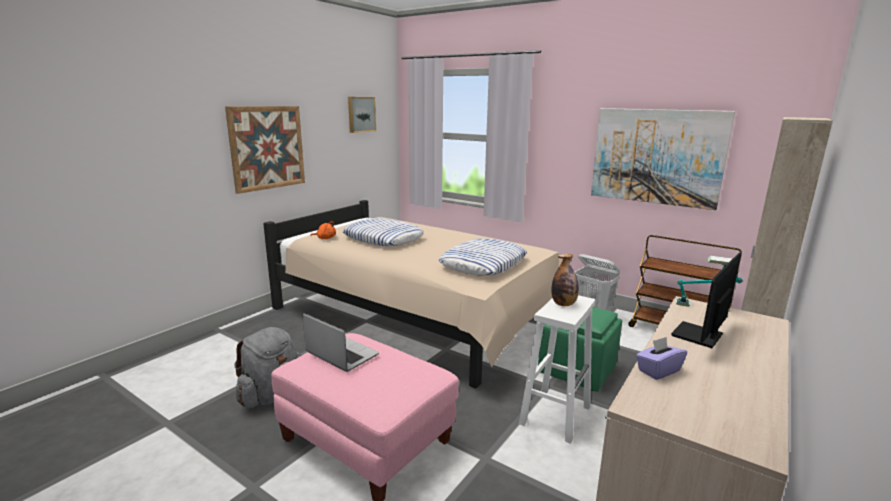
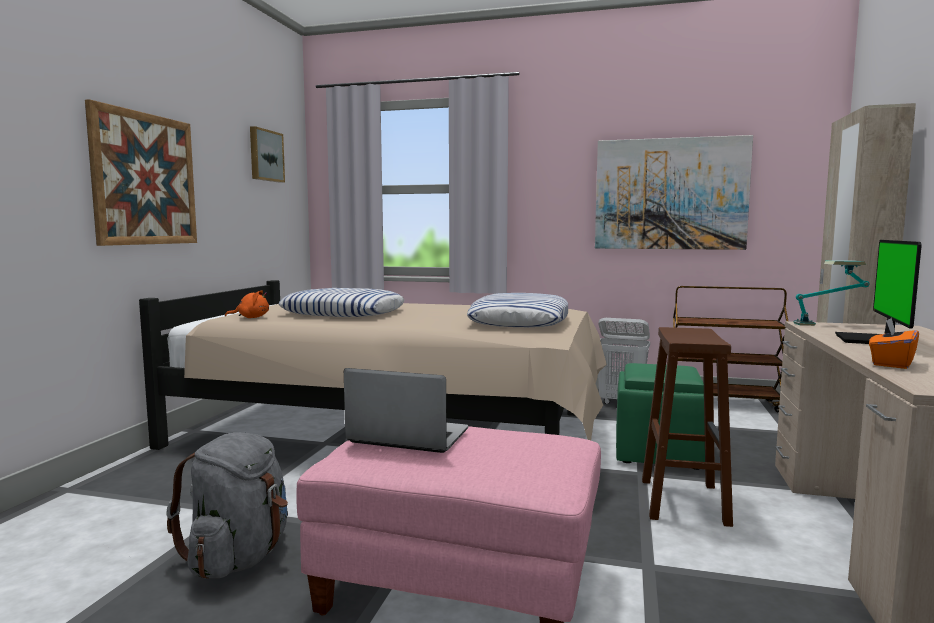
camera: 20 degrees left, 10 degrees down
(555, 414) = (682, 500): white stool -> brown stool
(563, 304) = (686, 334): bottle -> none
(658, 370) = (891, 363): purple tissue box -> orange tissue box

